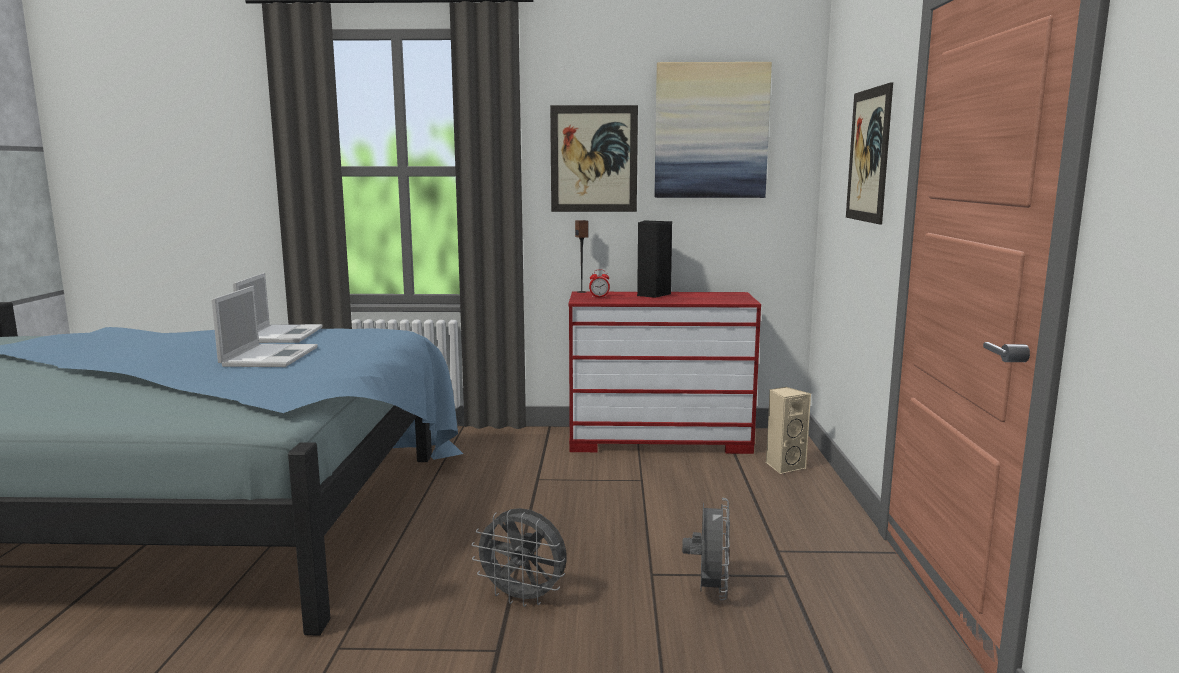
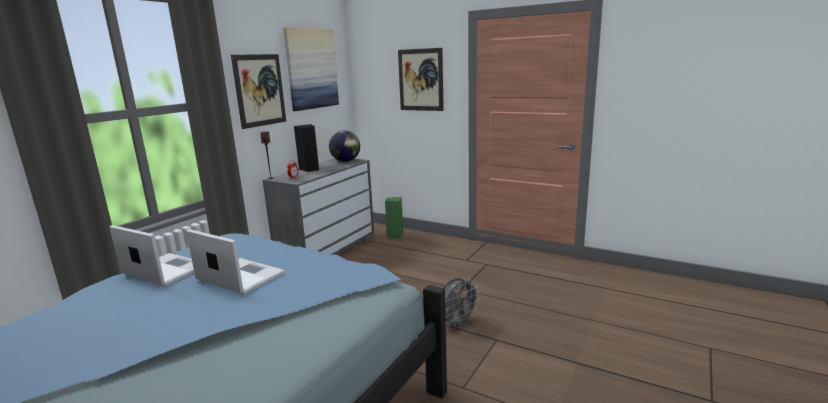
camera: 60 degrees left, 5 degrees up
(659, 440) = (327, 250): red dresser -> grey dresser
(709, 591) = (485, 281): grey fan -> none
(728, 298) = (346, 161): none -> globe
(784, 466) = (395, 236): beige speaker -> green speaker

